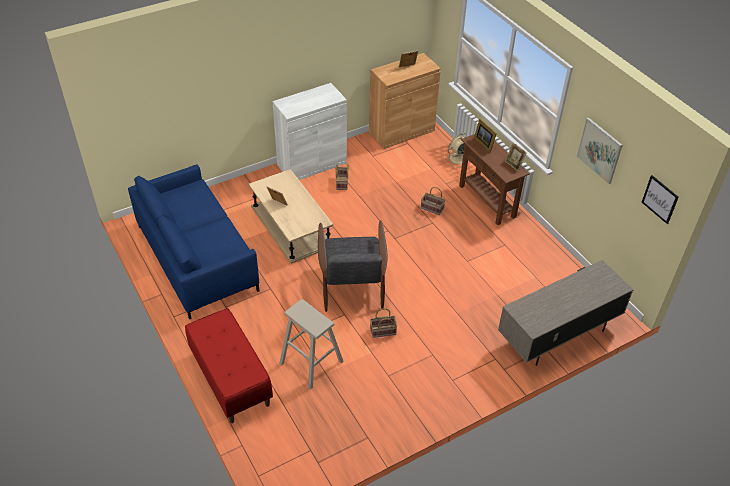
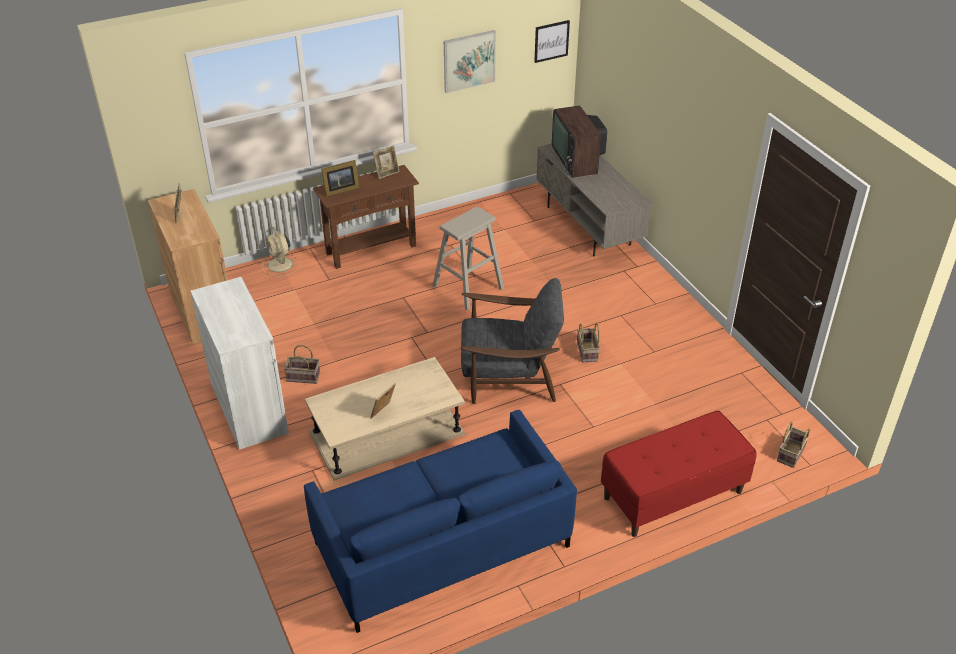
camera: 85 degrees left, 5 degrees down
(311, 362) = (640, 416): beige stool -> beige stool (468, 287)
(431, 208) = (375, 296): basket -> basket (791, 455)
(591, 287) = (577, 158): none -> television

